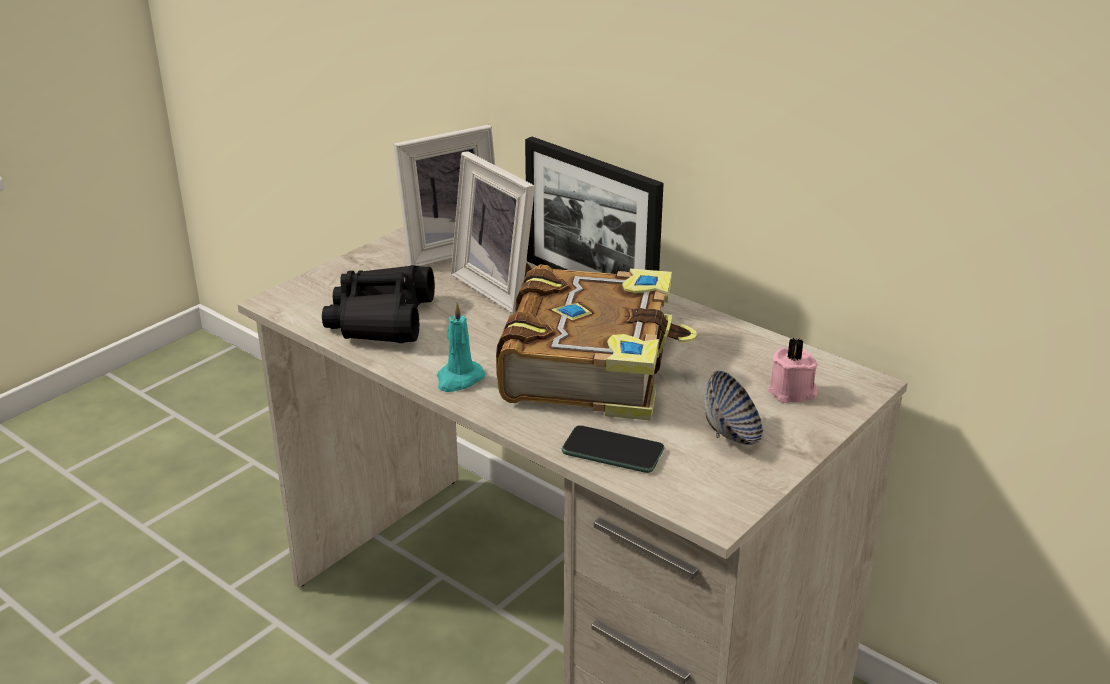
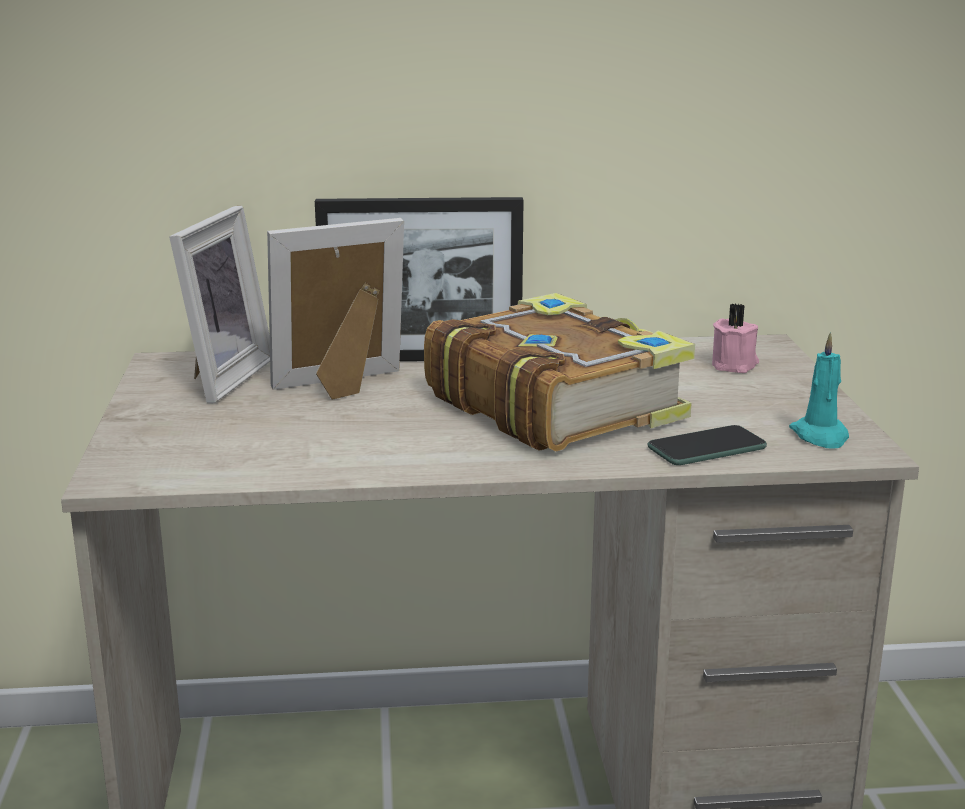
camera: 45 degrees left, 10 degrees down
(381, 319) = (276, 448): black binoculars -> none
(459, 379) = (464, 458): turquoise candle -> turquoise candle (820, 436)
(501, 288) = (343, 386): picture frame -> picture frame turned 150 degrees clockwise
(732, 434) = (758, 403): bowl -> none

